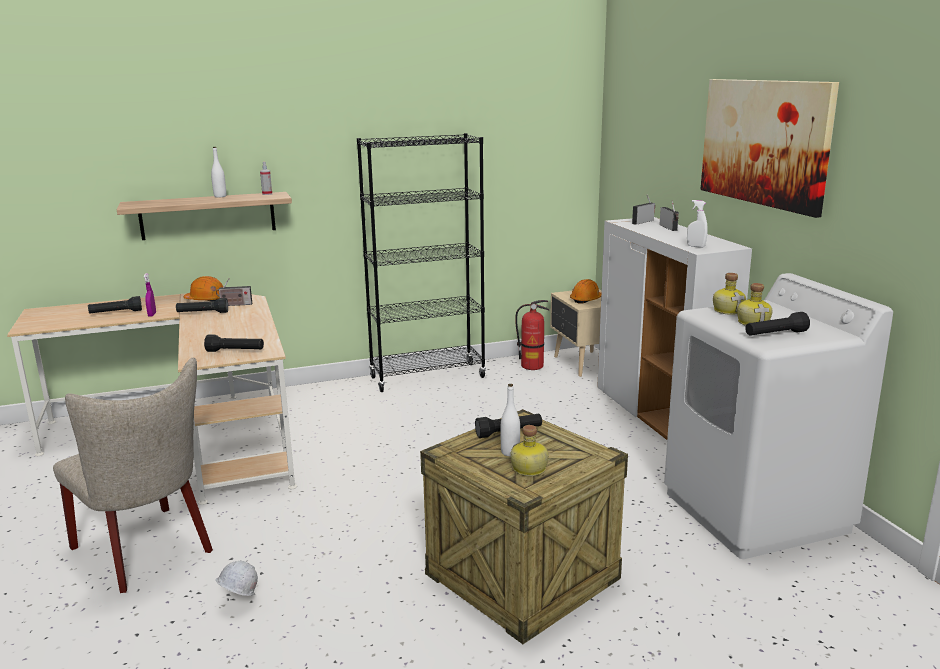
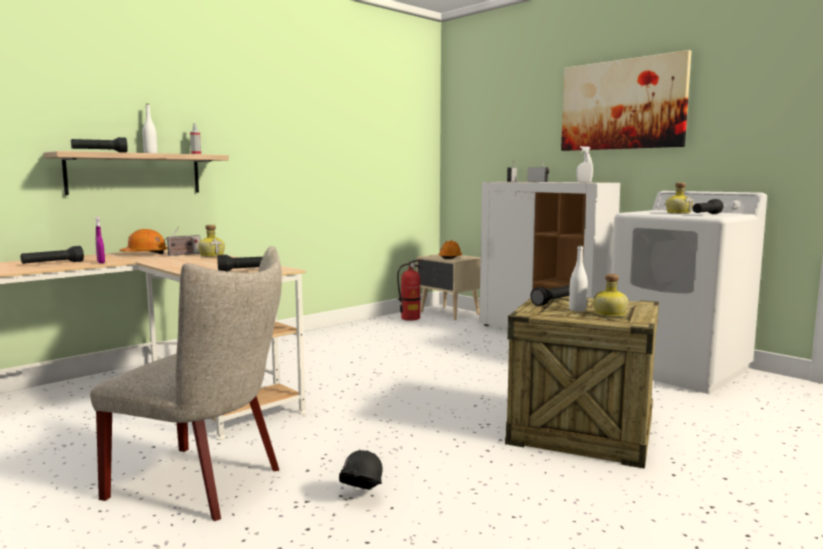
camera: 25 degrees left, 10 degrees down
(202, 313) = (159, 259): black flashlight -> black flashlight (99, 152)
(238, 601) = (359, 498): white hard hat -> black hard hat
(427, 377) = (332, 333): black bookcase -> none
(728, 310) = (647, 212): bottle -> bottle (212, 255)

